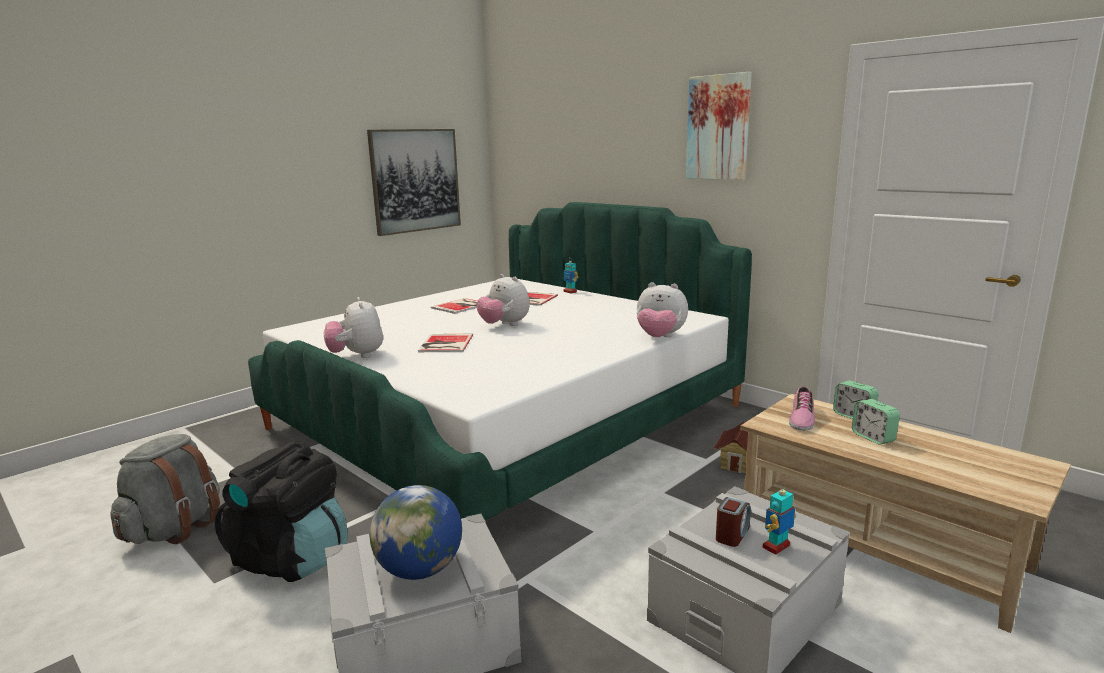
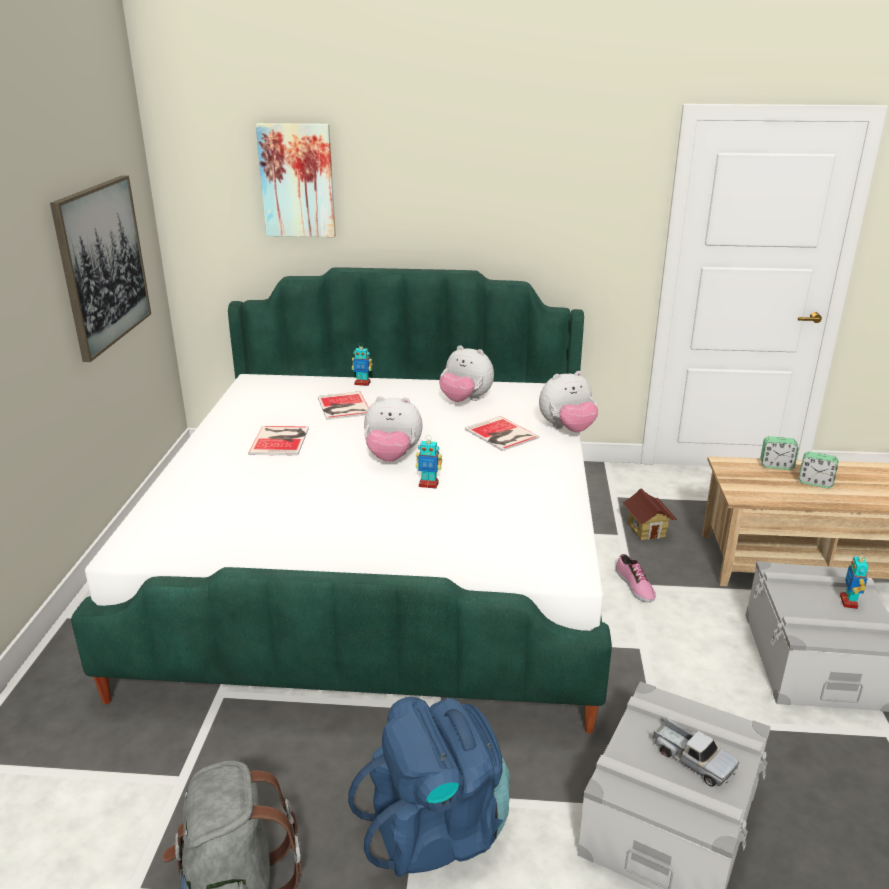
camera: 40 degrees left, 10 degrees up
(292, 558) = (437, 830): black backpack -> blue backpack
(357, 356) = (320, 561): plush toy -> plush toy (465, 400)
(420, 570) = (692, 760): globe -> toy truck
(444, 344) = (384, 506): book -> book (501, 435)
(494, 341) = (428, 484): none -> toy robot
(718, 127) = (535, 179): picture -> picture (297, 180)
(732, 534) = (815, 605): alarm clock -> none
(800, 418) = (752, 480): shoe -> shoe (634, 585)

